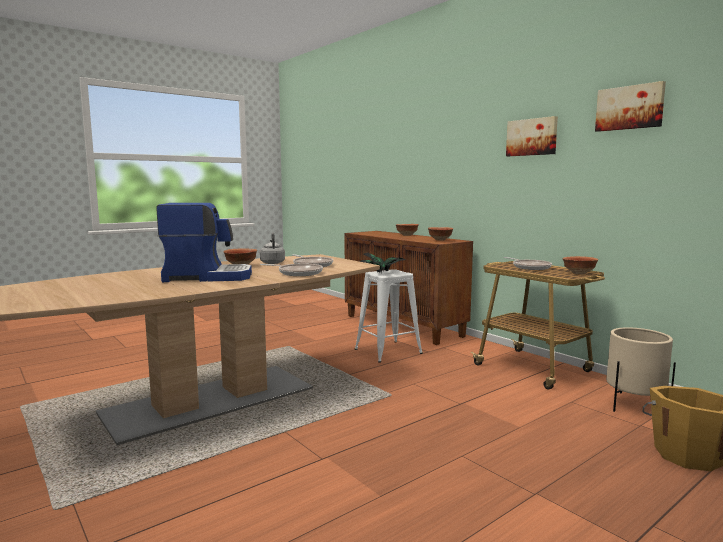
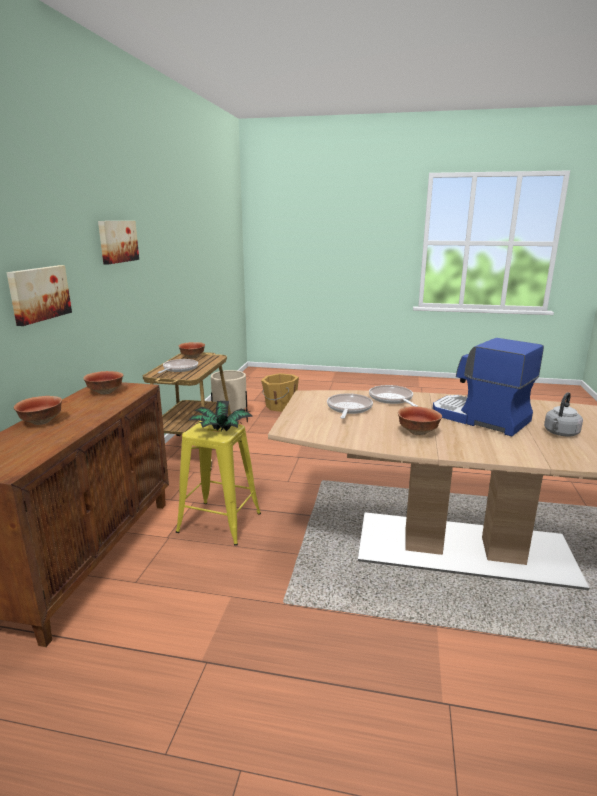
camera: 130 degrees left, 10 degrees up
(272, 262) = (372, 428): grey kettle -> grey kettle (560, 433)
(388, 351) = (219, 522): white stool -> yellow stool
(629, 107) = (162, 219): picture -> picture (38, 294)

